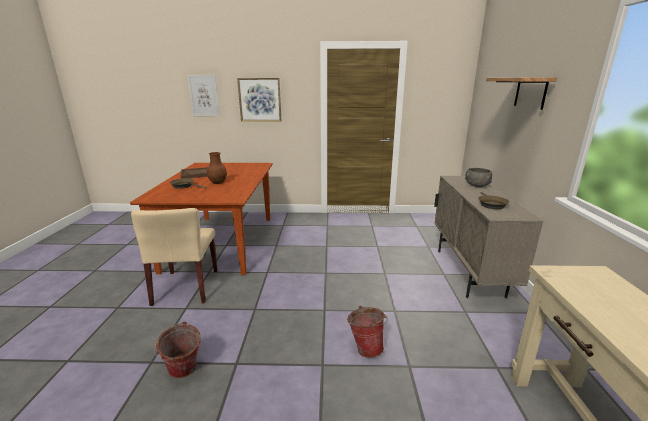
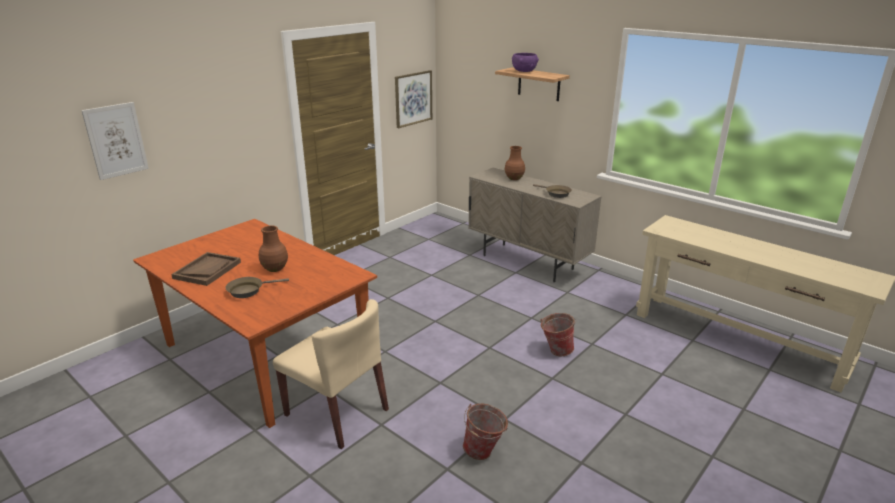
camera: 50 degrees left, 5 degrees up
(260, 100) = (210, 128): picture -> picture (413, 98)
(476, 185) = (514, 178): grey bowl -> brown vase
(514, 77) = (524, 71): none -> purple bowl

